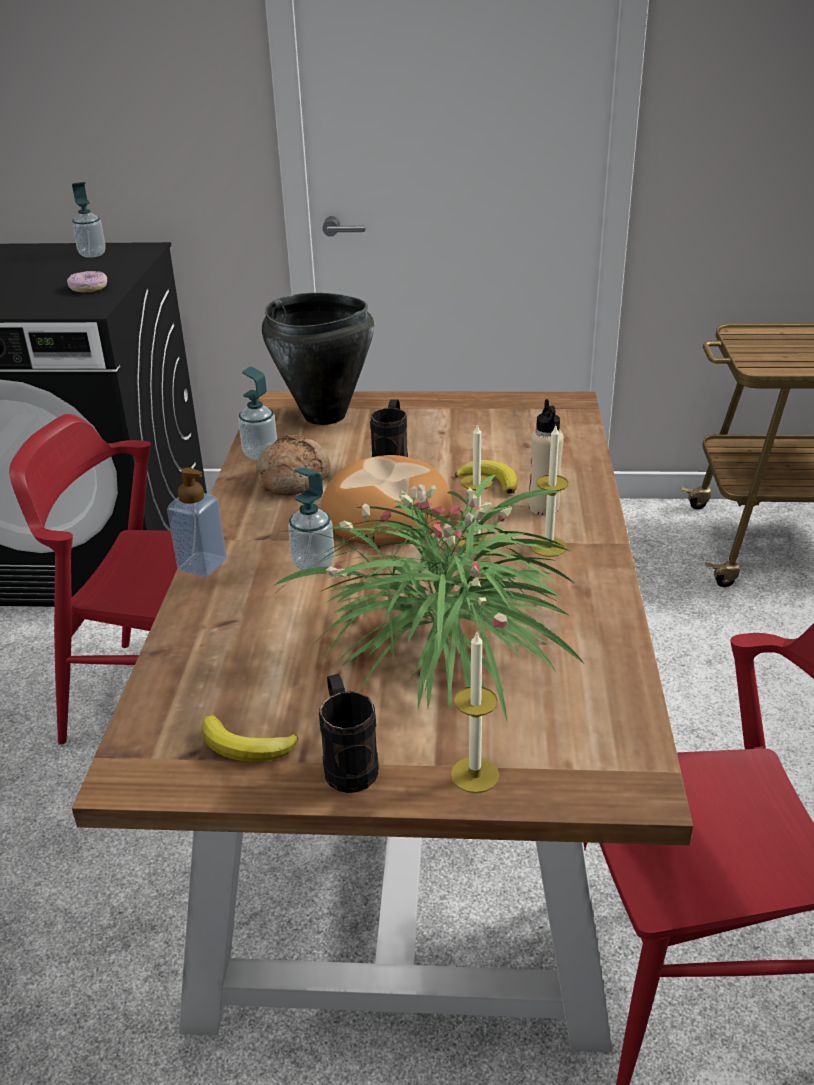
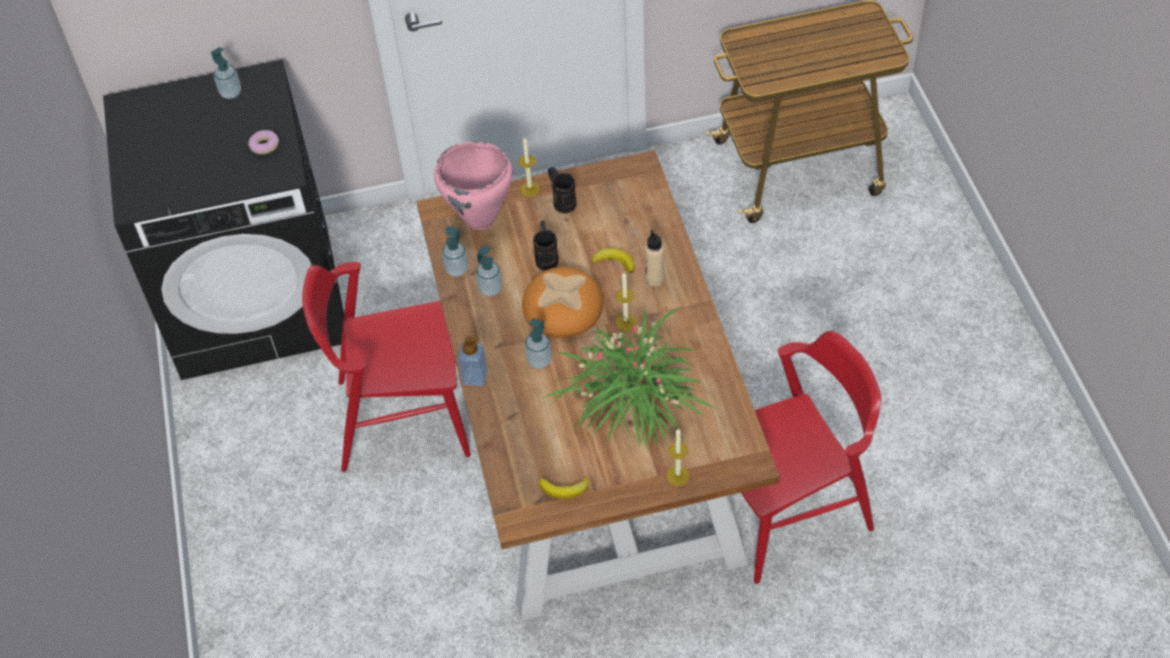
camera: 15 degrees left, 20 degrees up
(293, 479) = (490, 289): bread -> soap dispenser
(325, 416) = (480, 219): black cooking pot -> pink cooking pot
(348, 762) = (617, 485): black mug -> black mug (561, 201)
(548, 546) = (667, 313): candle -> candle (530, 189)

